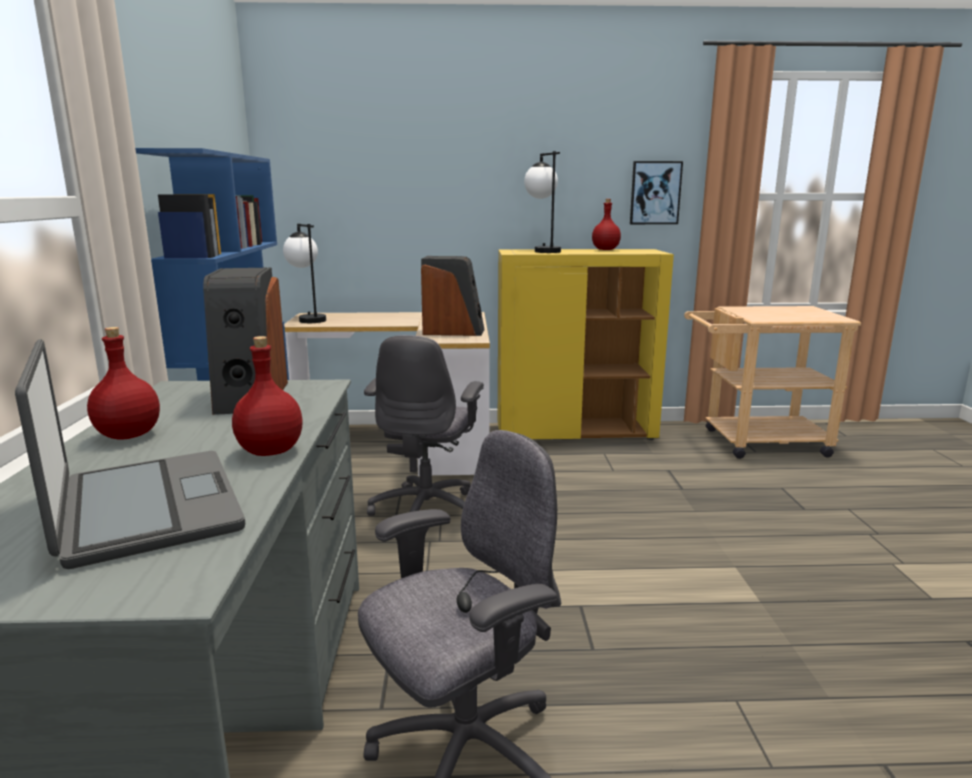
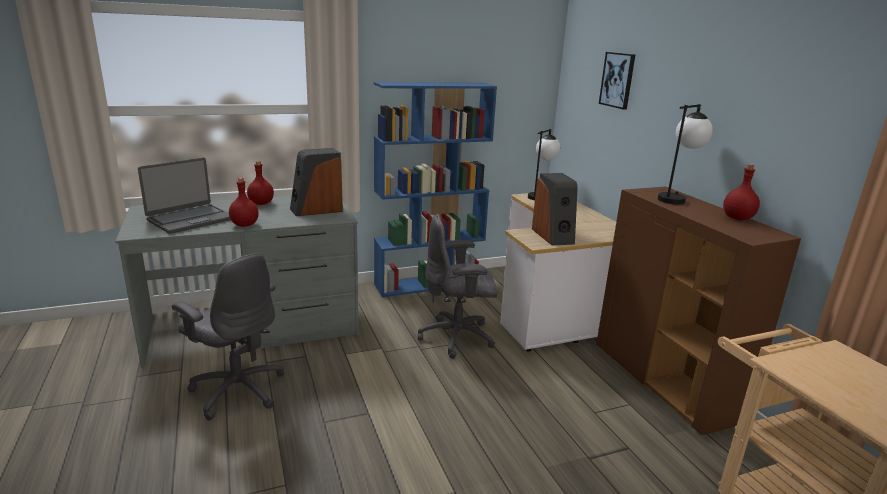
camera: 70 degrees right, 5 degrees up
(576, 432) = (665, 383): yellow cabinet -> brown cabinet
(655, 193) = (823, 172): picture -> picture (617, 80)

